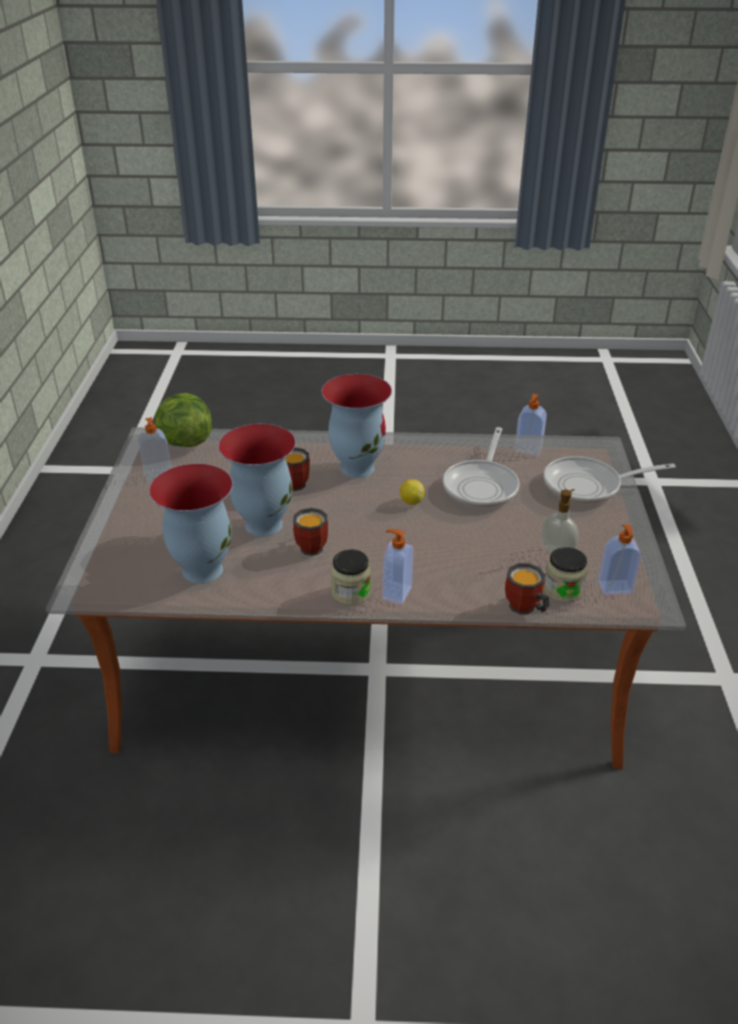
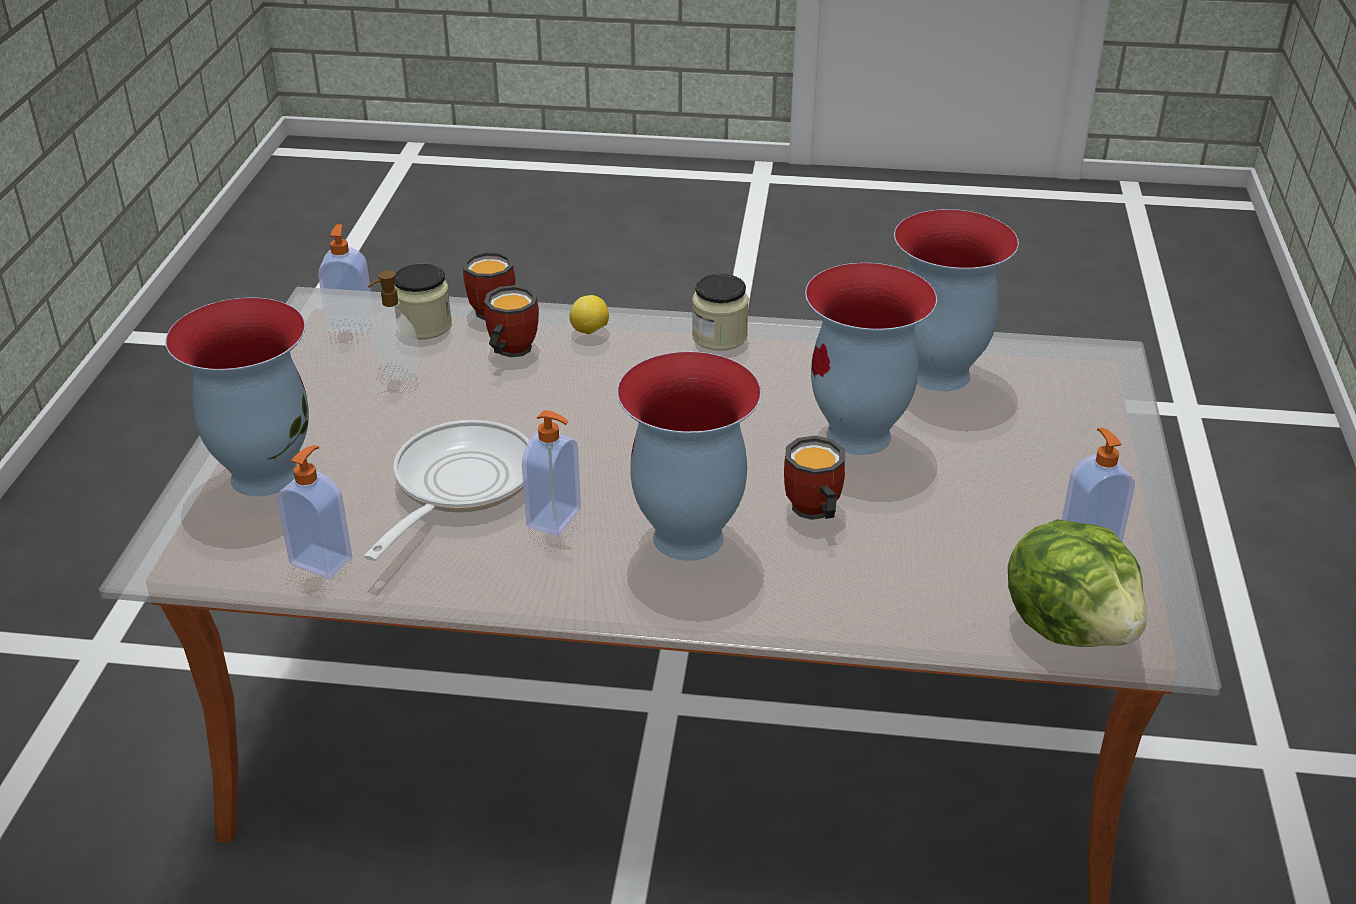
camera: 175 degrees left, 0 degrees up
(315, 545) = (771, 399): mug -> mug (508, 351)
(396, 592) = (656, 334): soap dispenser -> soap dispenser (555, 519)
(411, 501) = (598, 462): lemon -> lemon (590, 332)
(588, 486) = (263, 474): frying pan -> vase

